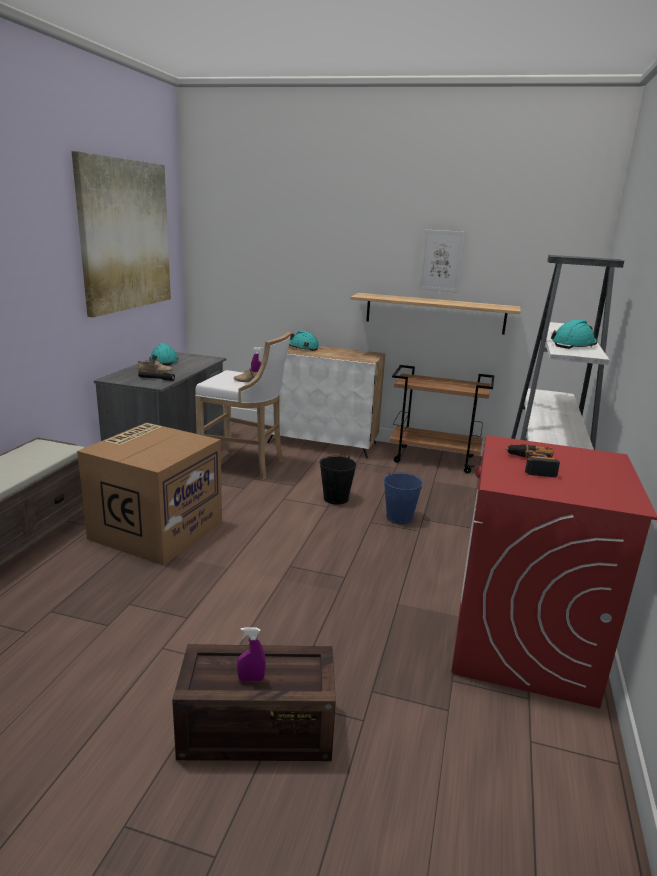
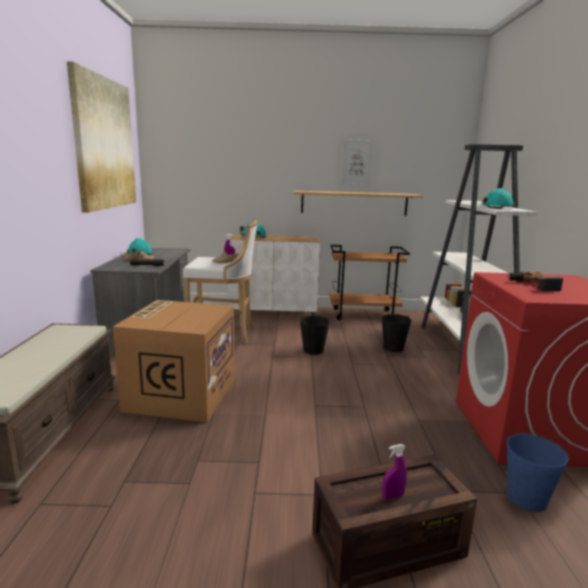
camera: 15 degrees left, 5 degrees down
(399, 518) = (370, 357): blue bucket -> blue bucket (526, 498)
(438, 509) = (393, 348): none -> black bucket

